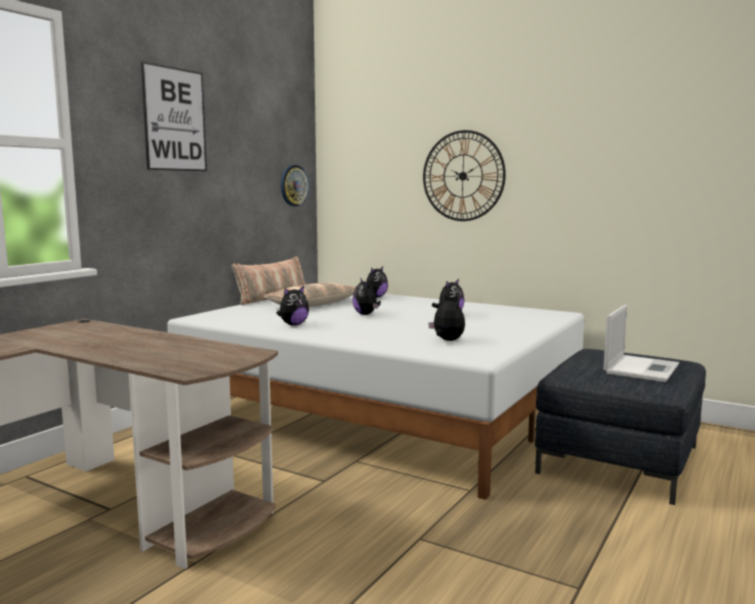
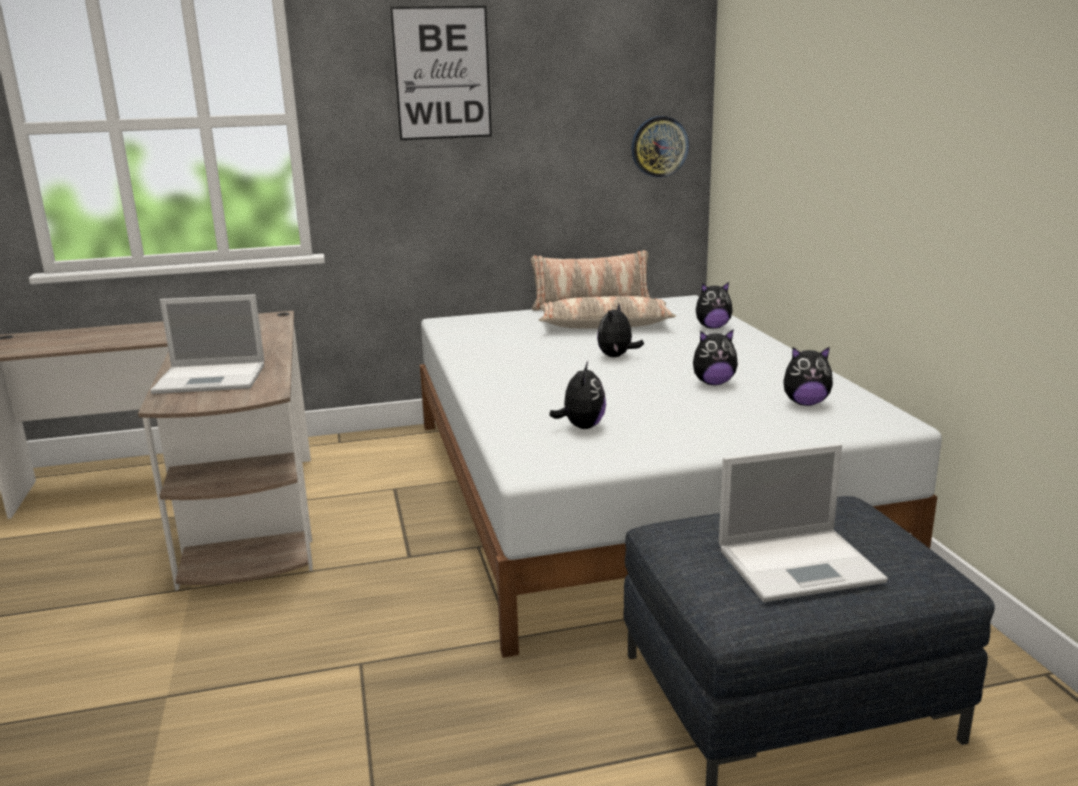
camera: 45 degrees right, 10 degrees up
(173, 355) = (213, 378): none -> laptop
(293, 324) = (500, 354): plush toy -> plush toy (805, 403)
(463, 176) = (841, 149): wall clock -> none

